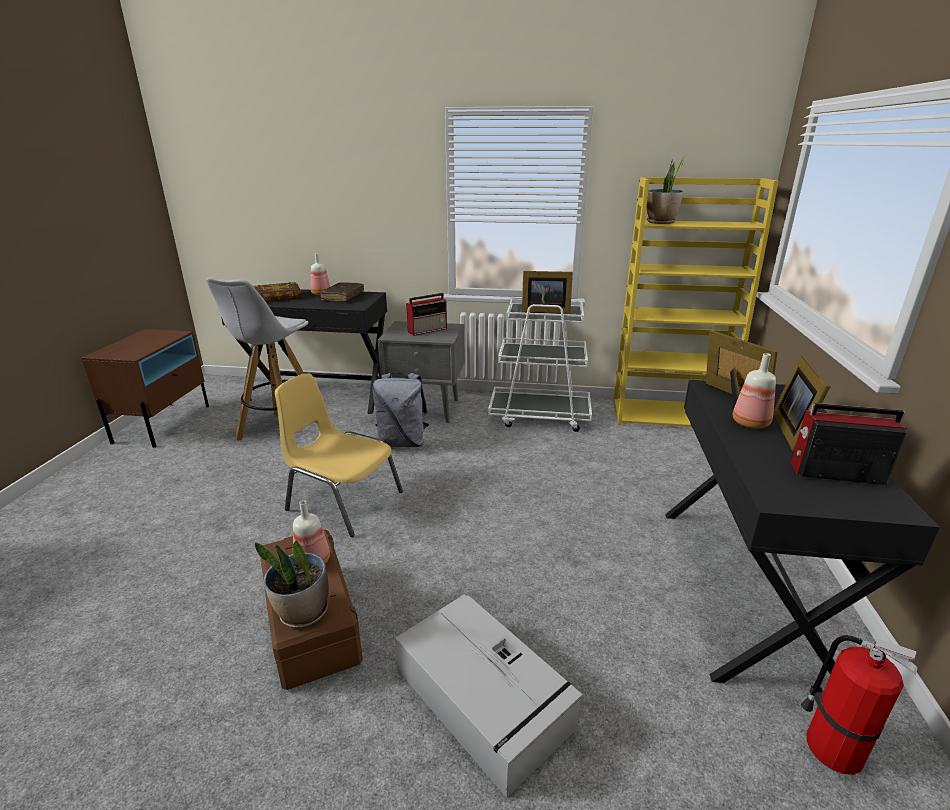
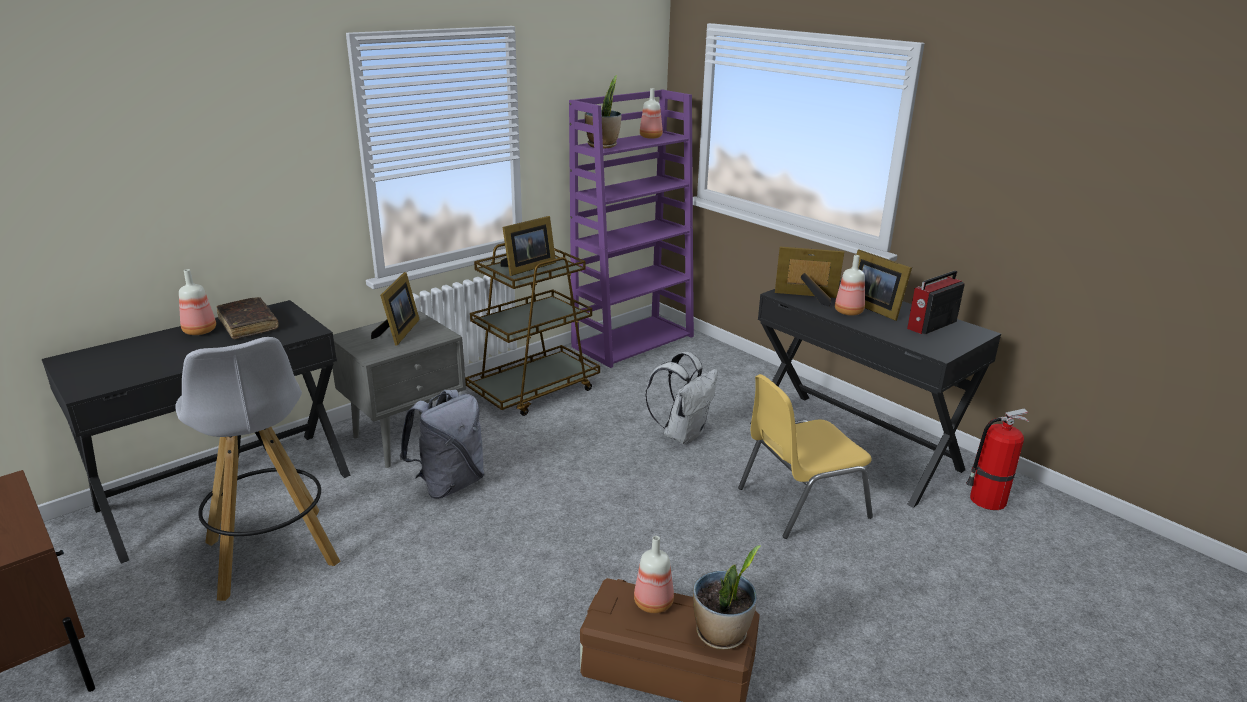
camera: 50 degrees left, 0 degrees up
(277, 297) = (139, 358): book -> none
(343, 501) = (500, 570): yellow chair -> yellow chair (800, 502)
(428, 330) = (399, 332): radio -> picture frame
(484, 700) = (846, 609): grey storage box -> none
(540, 416) = (534, 391): white cart -> brown cart
(593, 491) = (683, 434): none -> white backpack
(669, 415) = (633, 341): yellow bookcase -> purple bookcase
(727, 223) = (651, 137): none -> bottle

